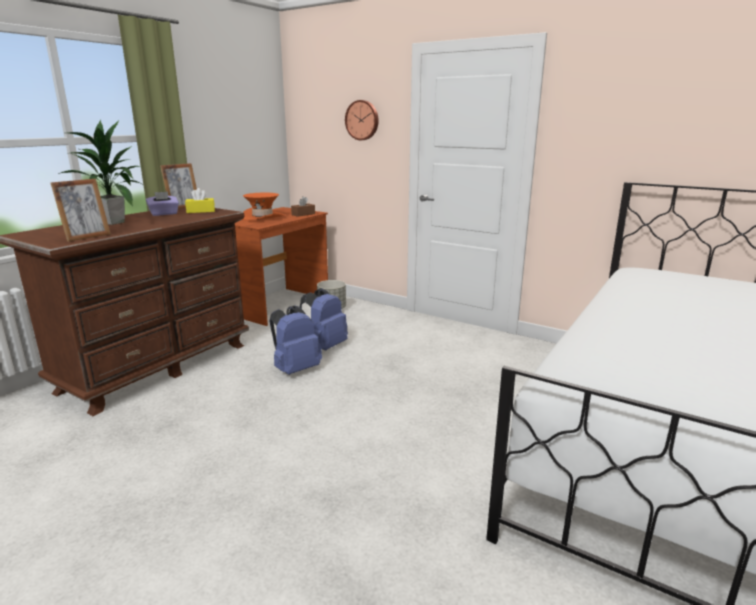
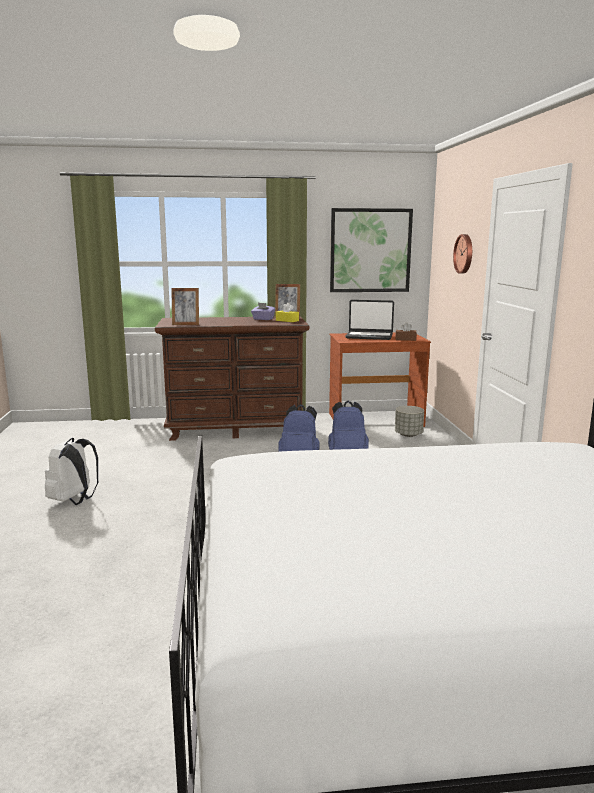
camera: 50 degrees right, 5 degrees down
(112, 223) = (222, 319): potted plant -> none
(129, 574) = (74, 500): none -> white backpack
(236, 119) = (370, 250): none -> picture
(262, 217) = (369, 336): orange hat -> laptop

